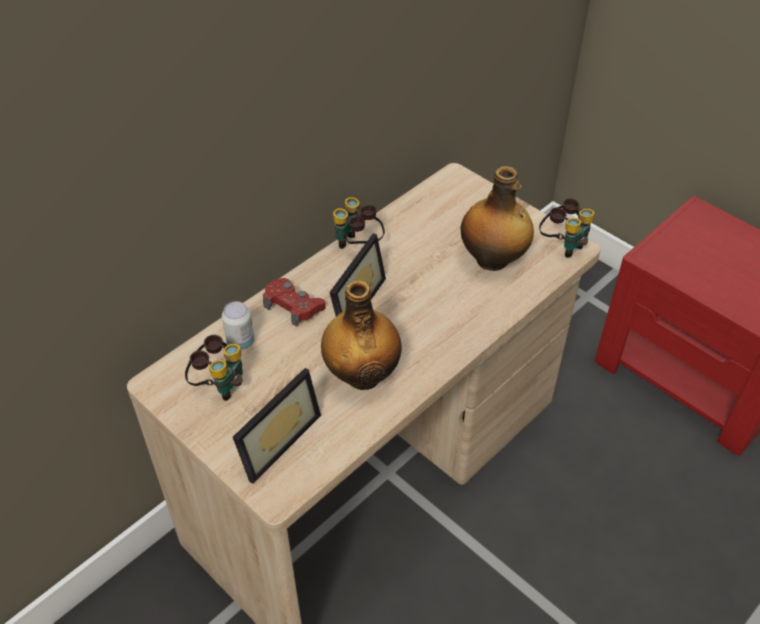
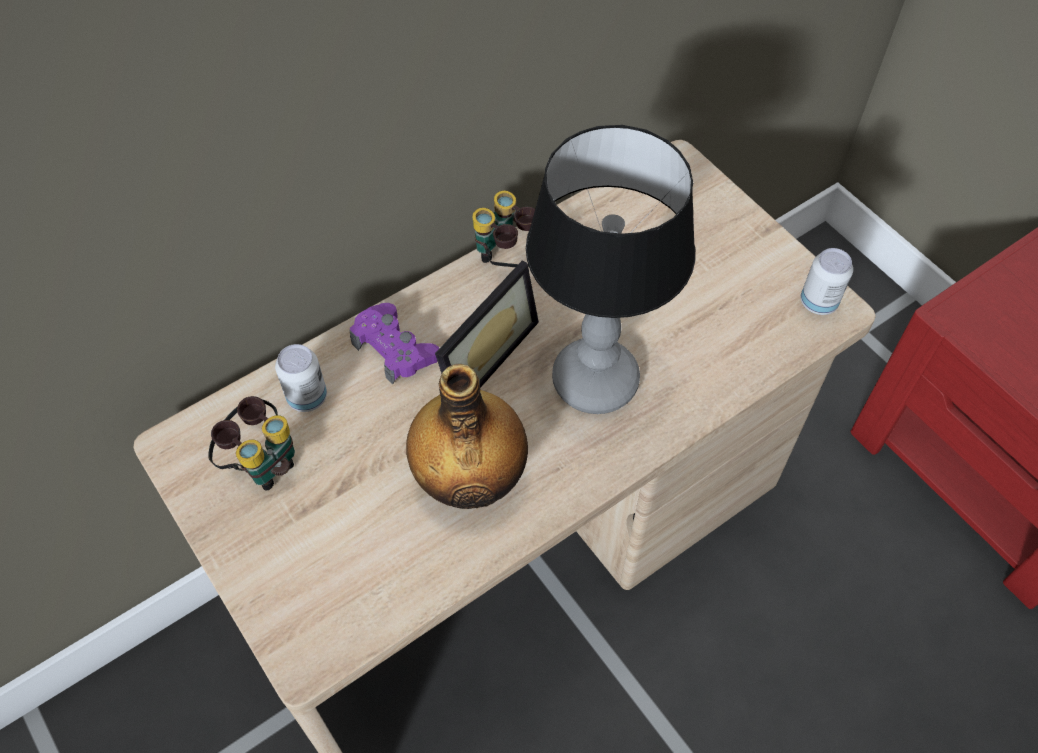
camera: 10 degrees right, 10 degrees up
(273, 439) = (320, 565): picture frame -> none
(293, 306) = (395, 349): red game controller -> purple game controller
(429, 307) = (593, 380): none -> table lamp
(493, 260) = (706, 314): bottle -> none
(563, 245) = (818, 302): binoculars -> can

